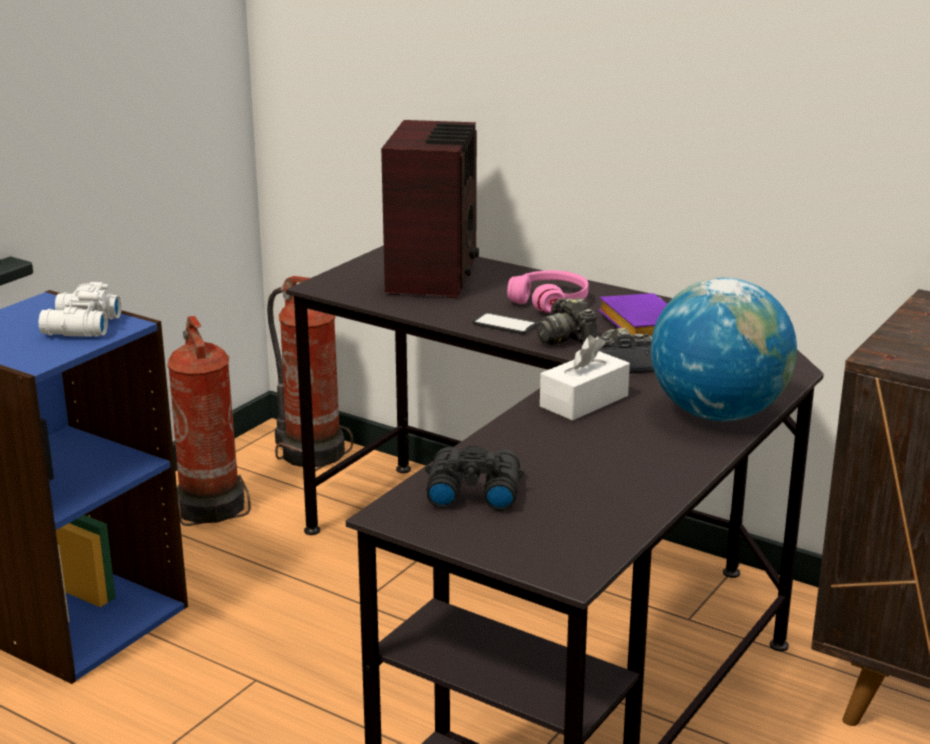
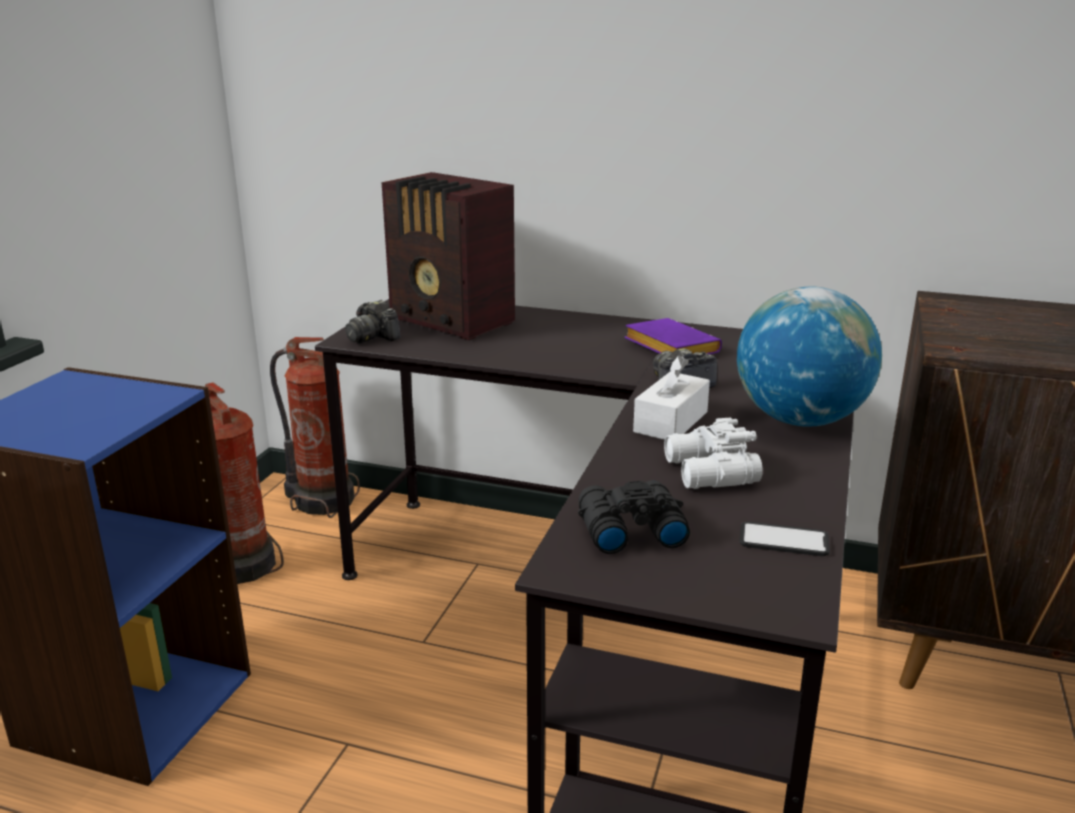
camera: 15 degrees left, 0 degrees up
(79, 327) = (118, 402): white binoculars -> white binoculars (708, 473)
(434, 276) = (452, 322): radio -> radio turned 135 degrees clockwise
(504, 324) = (546, 358): phone -> phone (783, 540)
(549, 301) = (572, 334): pink headphones -> none
(566, 338) = (611, 365): camera -> camera (372, 337)

